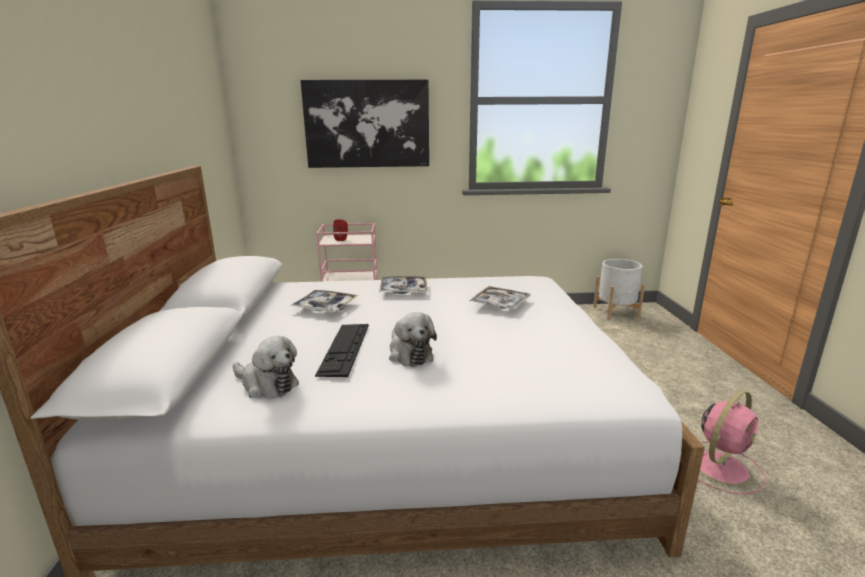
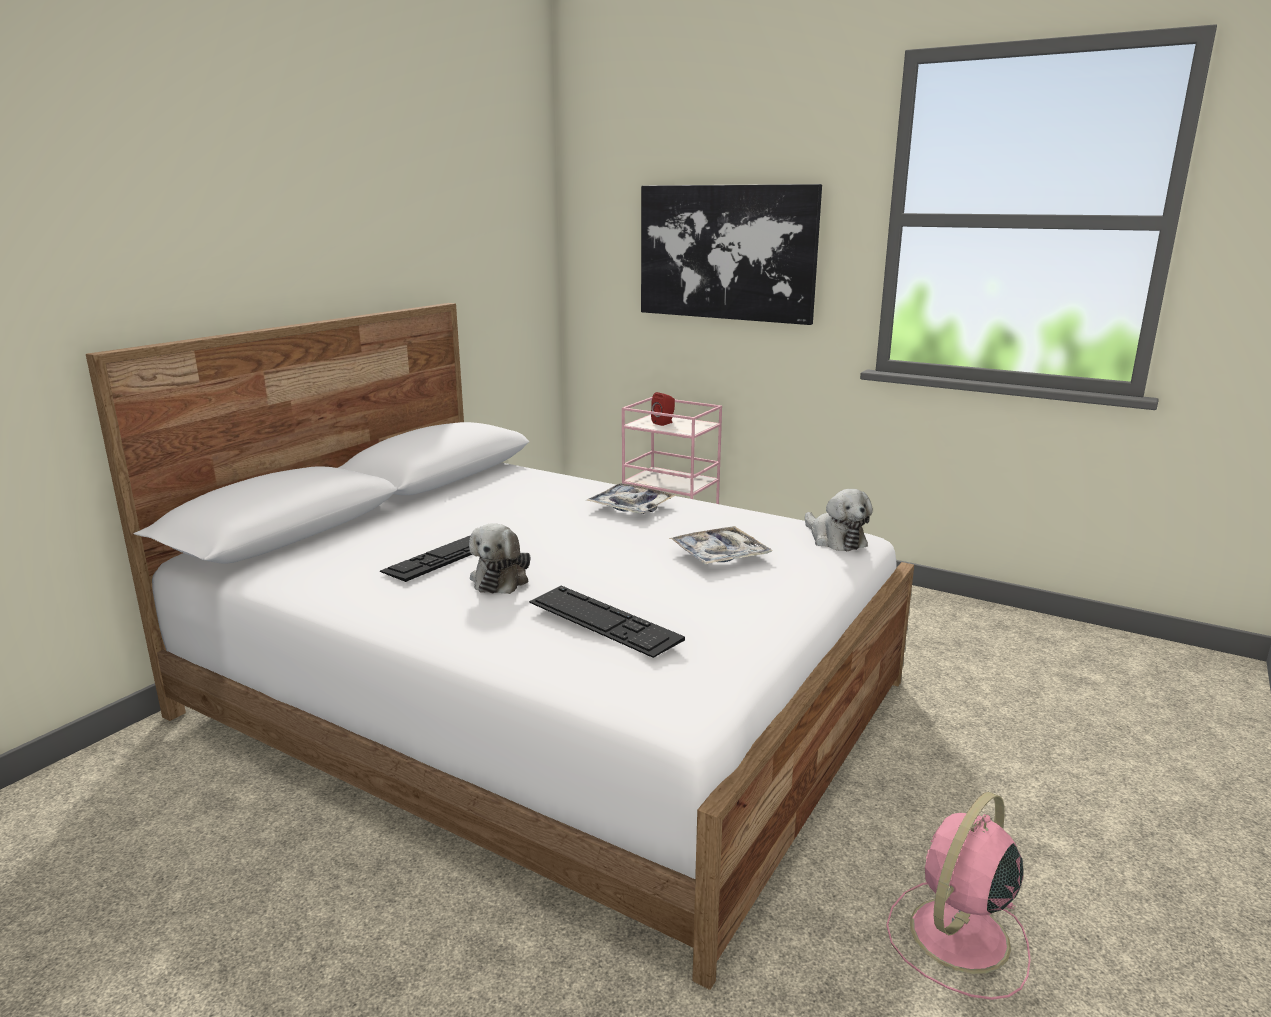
camera: 35 degrees right, 0 degrees up
(267, 384) = (336, 566): plush toy -> plush toy (835, 539)
(325, 307) = (512, 505): tray -> none
(526, 357) = (603, 620): none -> keyboard
(615, 312) = (1136, 653): white planter -> none
(722, 466) = (957, 937): pink fan -> pink fan turned 135 degrees clockwise

